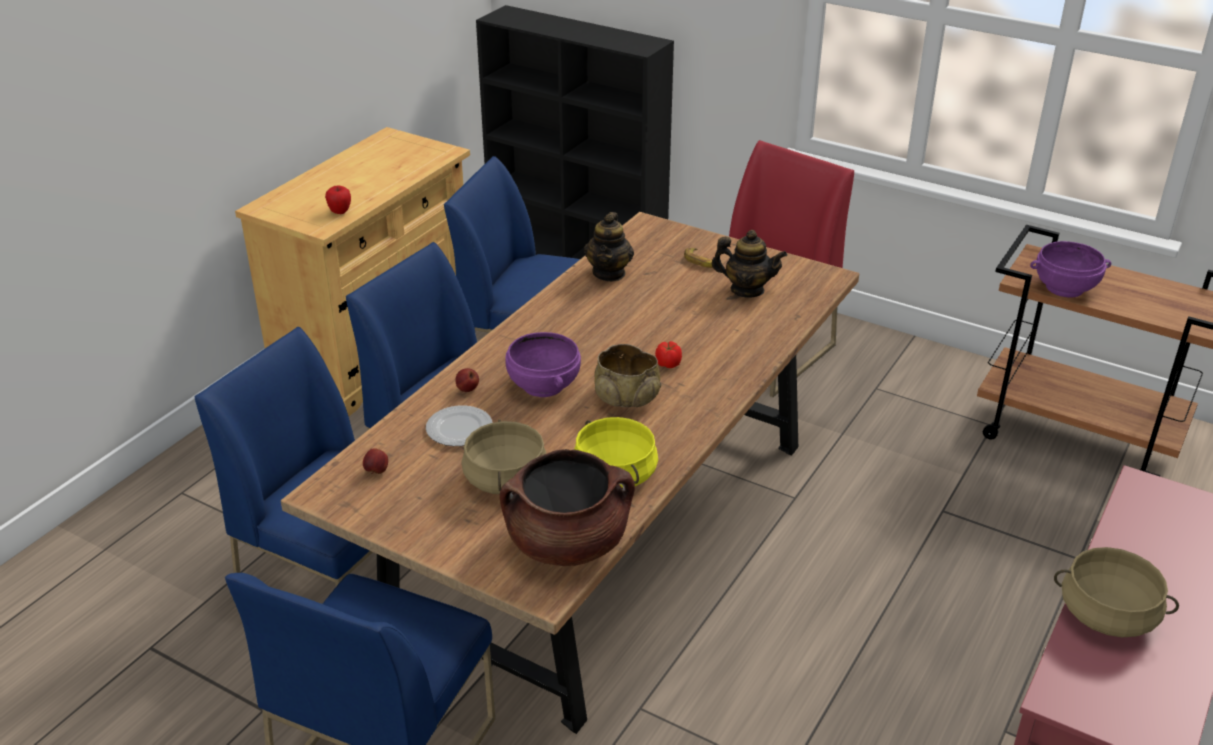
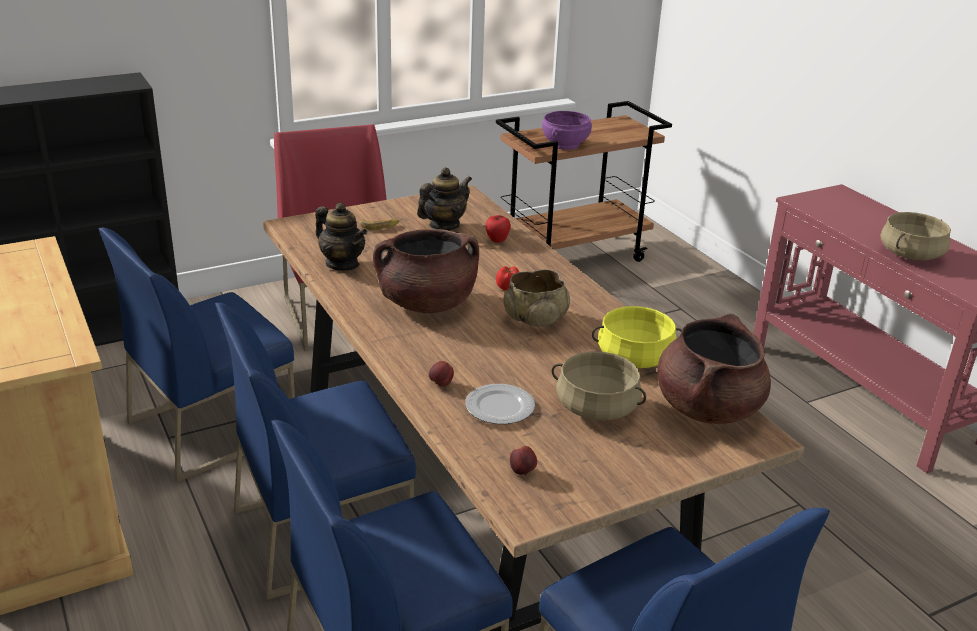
camera: 60 degrees left, 5 degrees down
(340, 212) = (57, 335): apple -> apple (497, 241)
(542, 385) = (477, 347): purple bowl -> none
(589, 336) = (427, 304): none -> brown cooking pot

